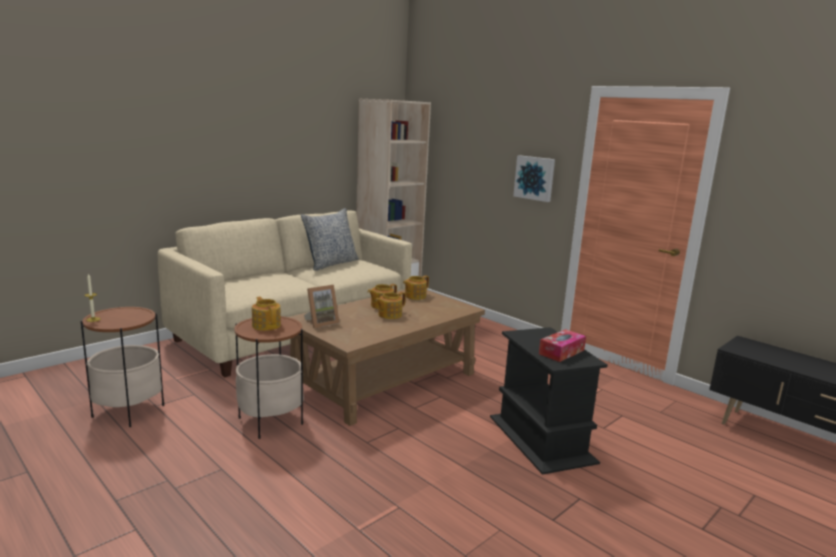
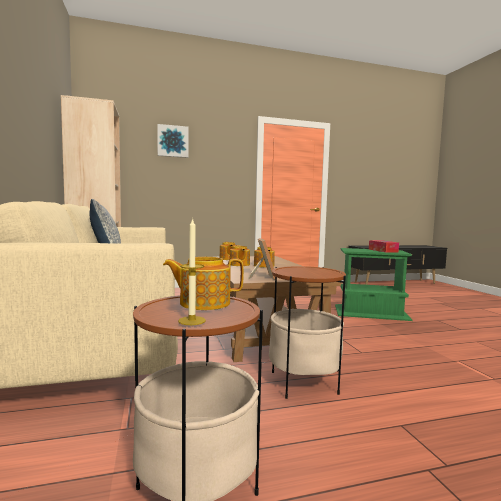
camera: 60 degrees left, 10 degrees down
(266, 325) = (302, 272): teapot -> teapot (203, 303)
(535, 178) = (223, 175): picture -> picture (173, 141)
(542, 439) = (371, 312): black side table -> green side table

